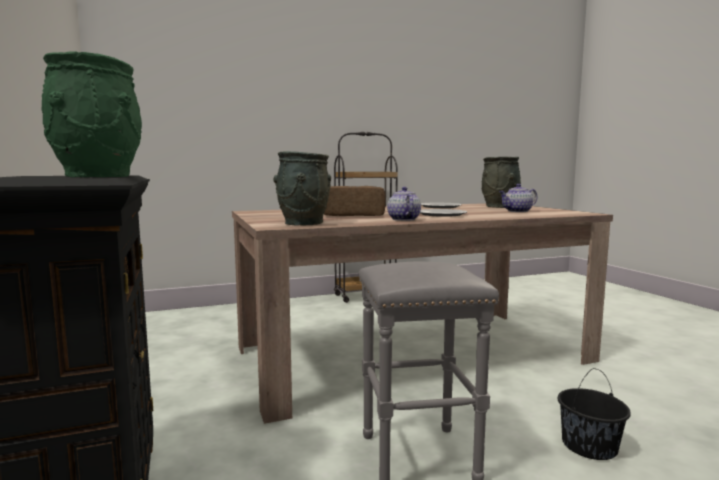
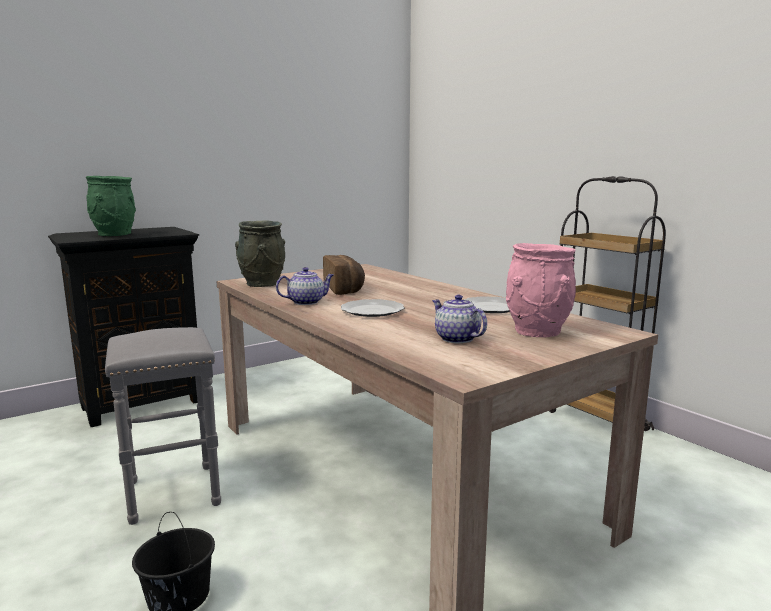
camera: 75 degrees right, 5 degrees up
(500, 207) = (537, 331): grey vase -> pink vase

